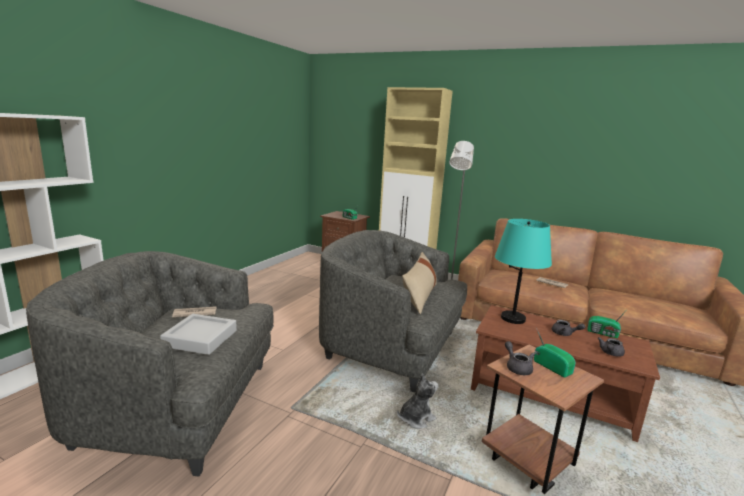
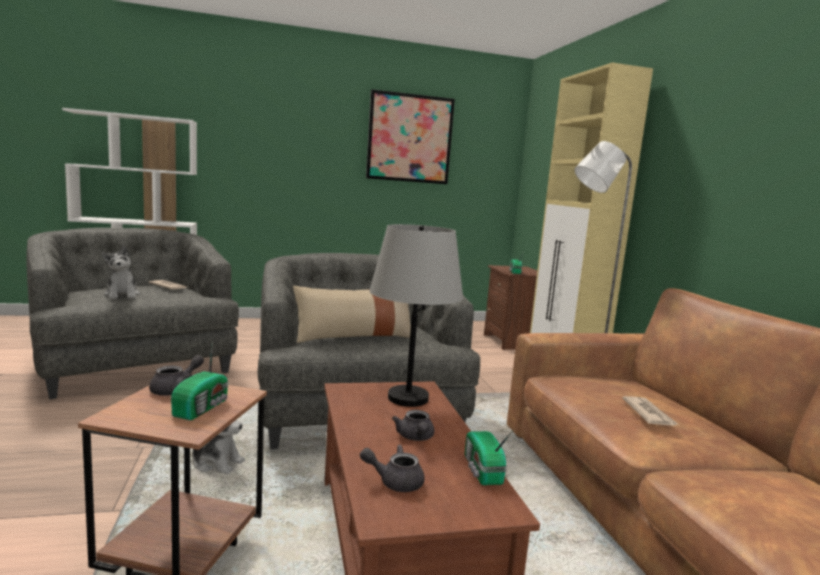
camera: 50 degrees right, 5 degrees down
(200, 338) = (122, 295): grey tray -> plush toy
(248, 120) = (409, 138): none -> picture
(513, 318) = (408, 398): turquoise table lamp -> grey table lamp

